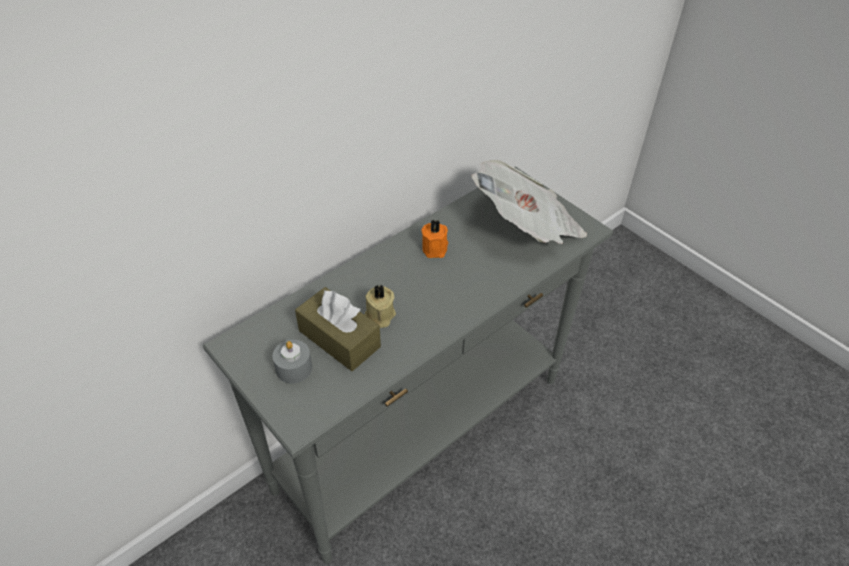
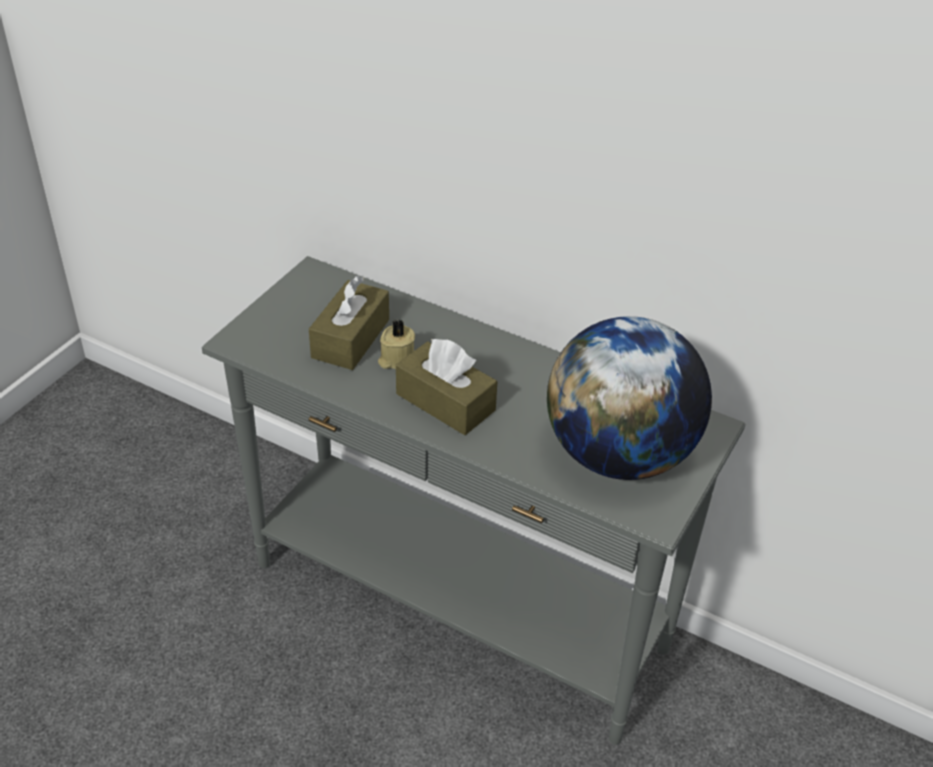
camera: 70 degrees right, 5 degrees down
(294, 368) = (299, 319): grey candle -> none
(435, 248) = (527, 379): orange candle -> none
(442, 299) = (445, 402): none -> brown tissue box
(527, 227) = (619, 455): newspaper -> globe

